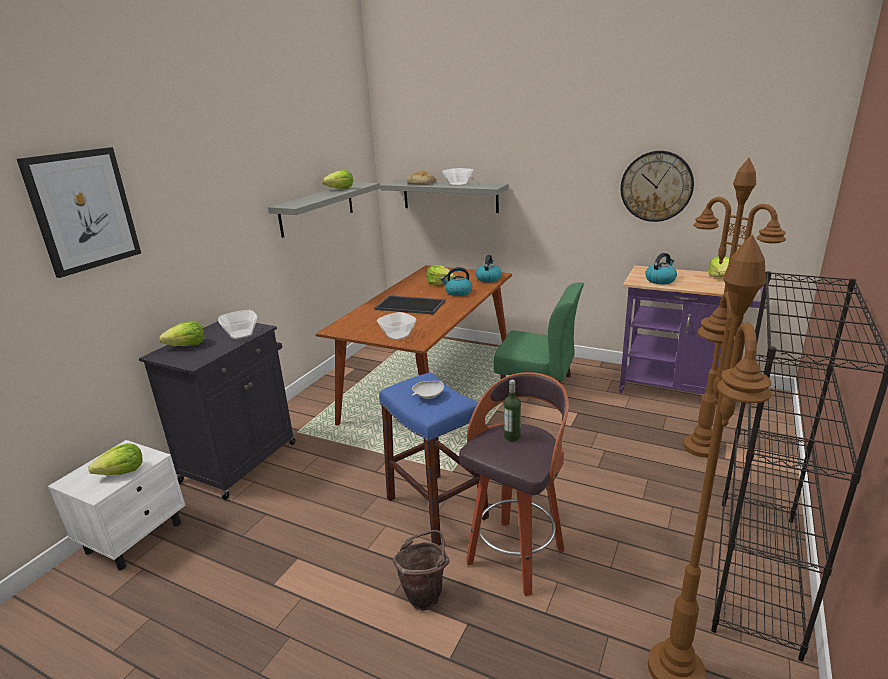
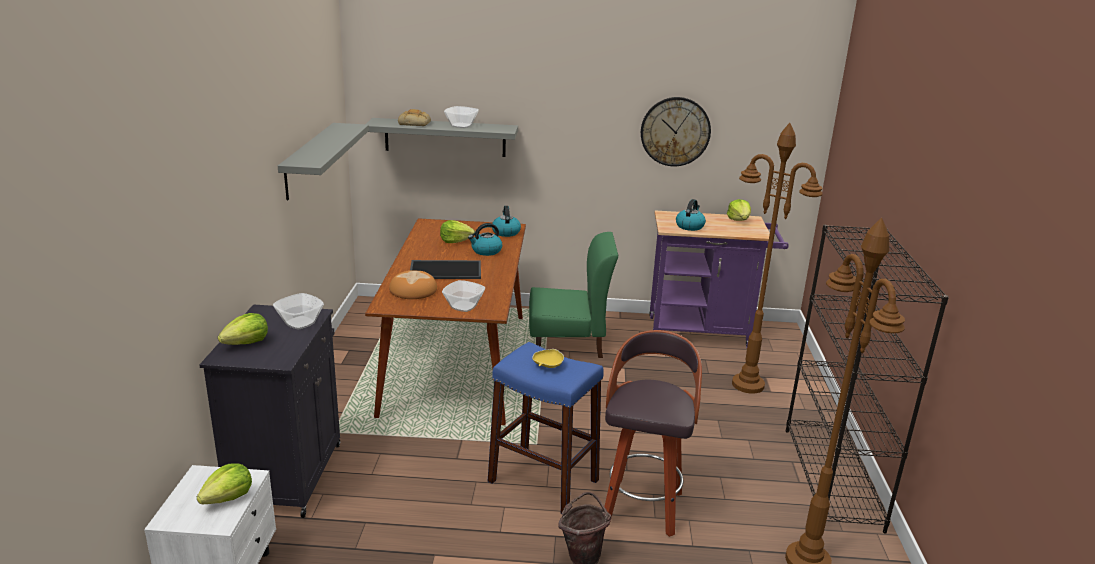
camera: 25 degrees left, 0 degrees up
(83, 210) = (163, 195): picture -> none
(340, 189) = (332, 135): lettuce -> none
(369, 318) = (412, 290): none -> bread
(428, 396) = (548, 365): white bowl -> yellow bowl
(512, 437) = (647, 392): bottle -> none

